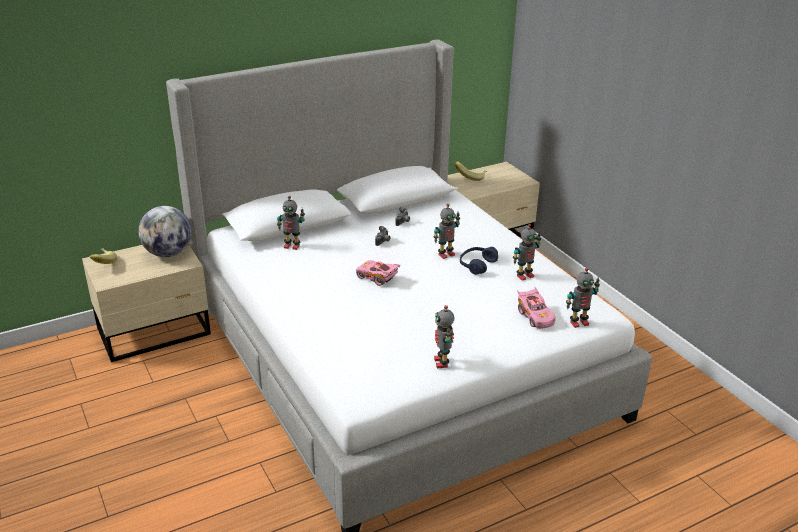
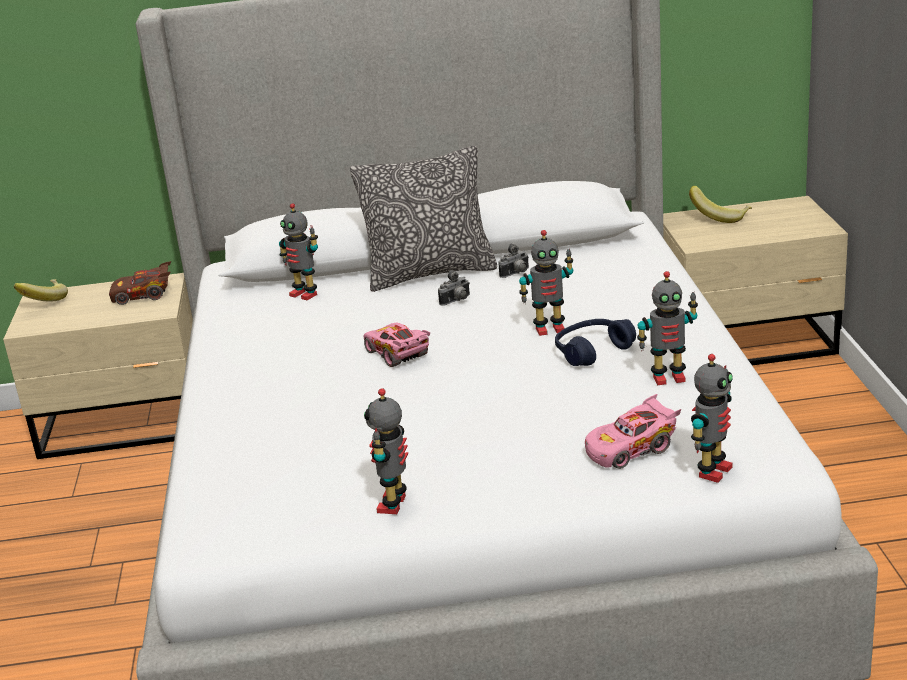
camera: 25 degrees right, 5 degrees down
(168, 253) = (143, 296): globe -> brown toy car
(355, 226) = (430, 273): none -> pillow
(535, 316) = (631, 449): pink toy car -> pink toy car turned 60 degrees clockwise
(578, 322) = (712, 471): toy robot -> toy robot turned 60 degrees counterclockwise

